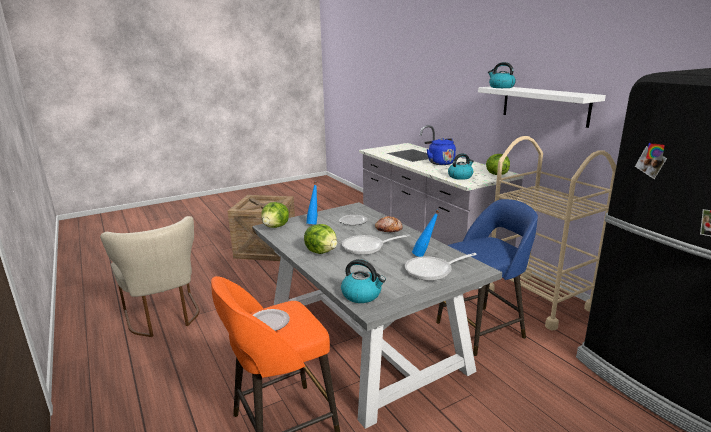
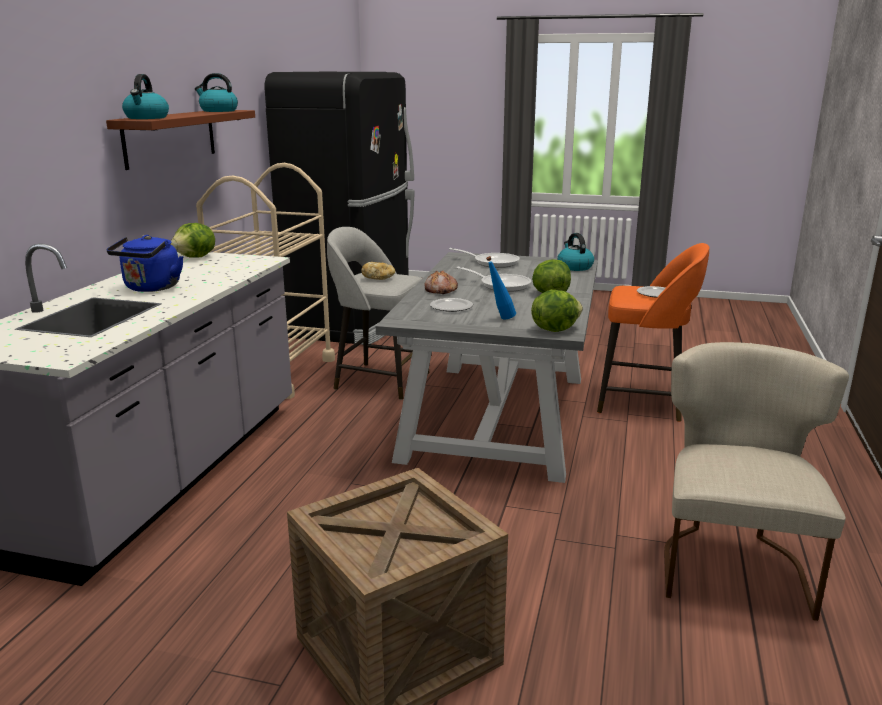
camera: 135 degrees left, 0 degrees up
(424, 255) = (471, 269): blue bottle -> none
(460, 176) = (236, 266): kettle -> kettle (218, 111)
(482, 329) = (379, 380): blue stool -> grey stool
(485, 246) = (378, 278): none -> bread
(544, 105) = (170, 137): white shelf -> brown shelf

